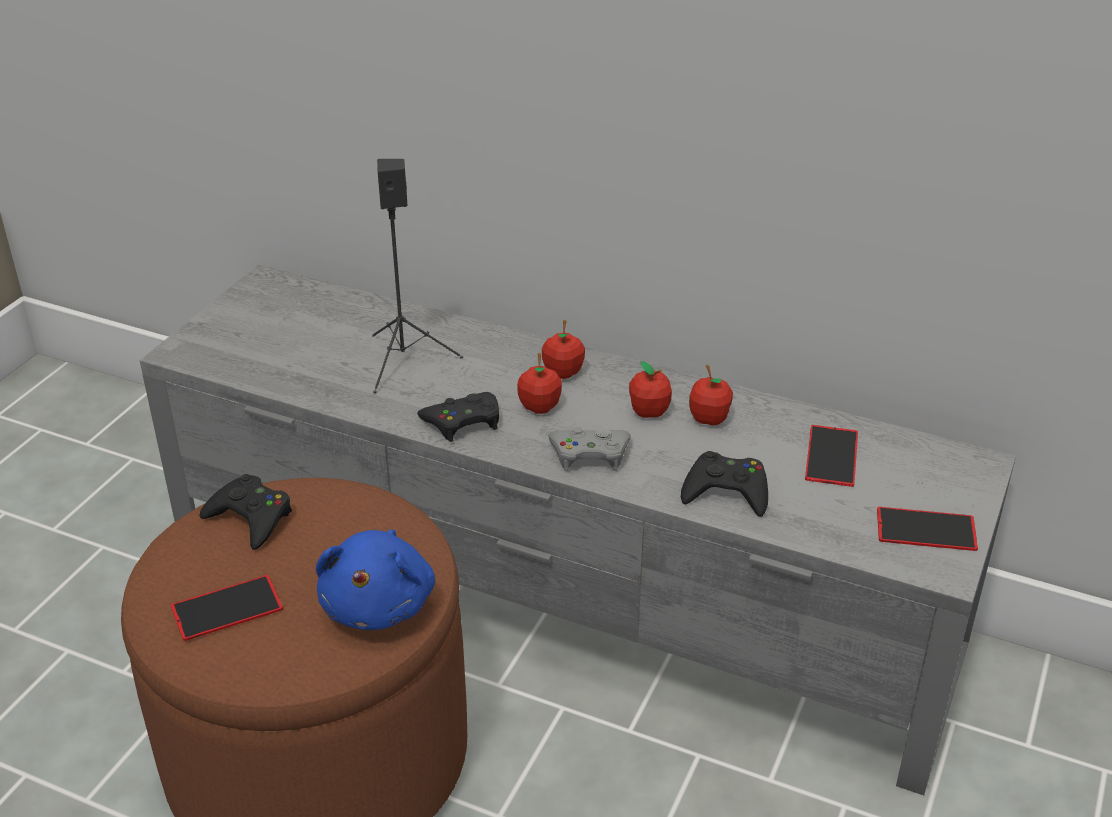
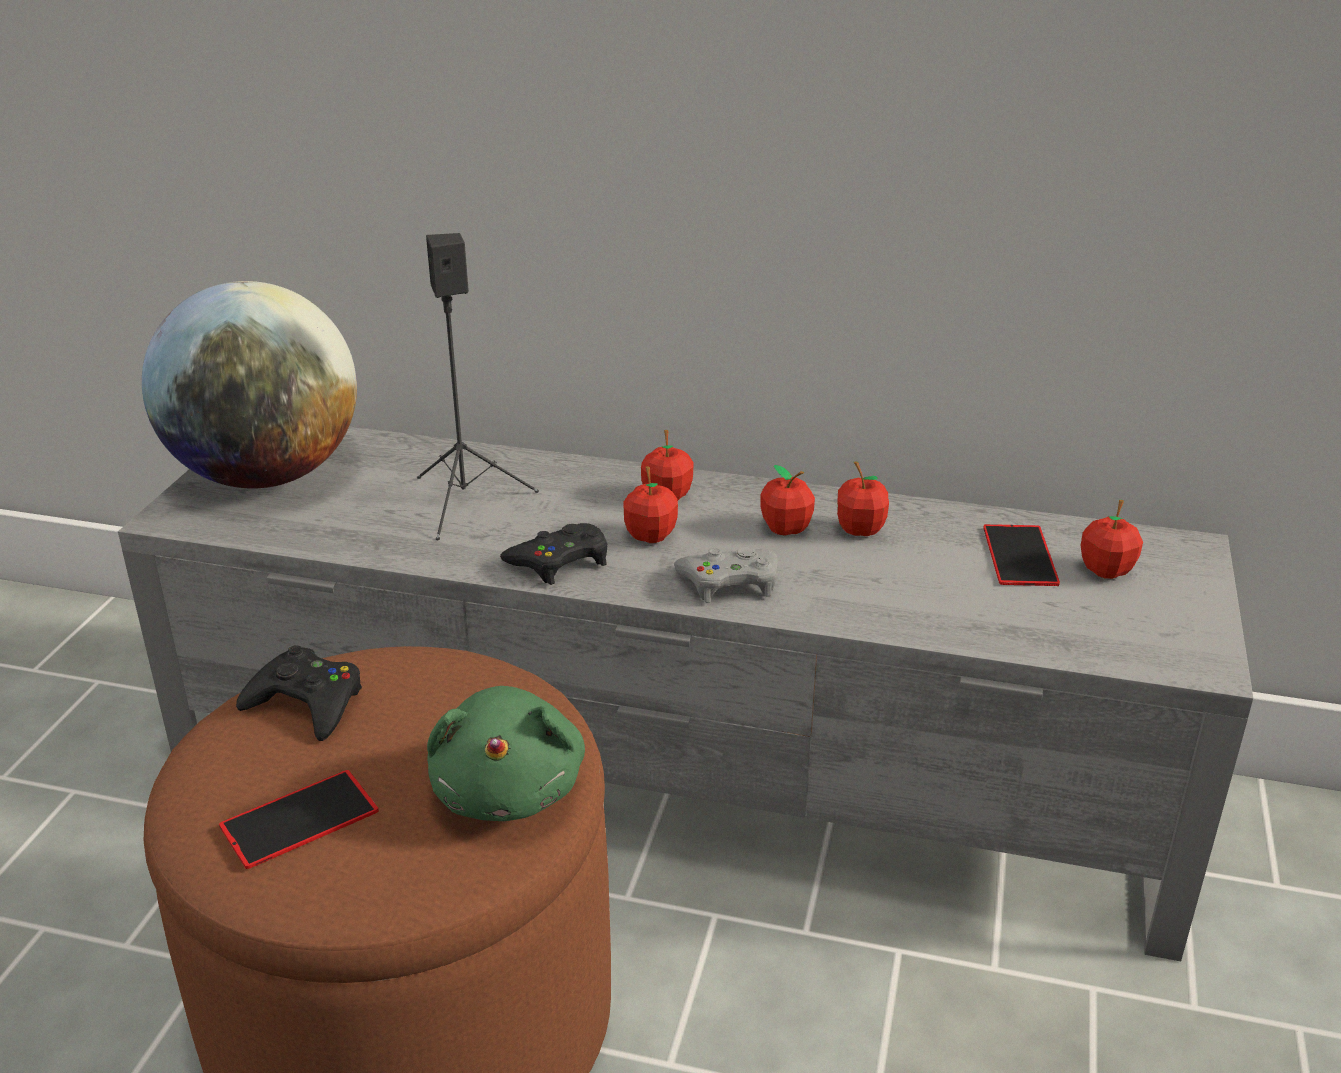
camera: 10 degrees left, 5 degrees down
(258, 321) = (267, 475): none -> globe
(379, 604) = (509, 789): blue plush toy -> green plush toy
(726, 491) = (911, 606): black game controller -> none
(897, 478) = (1106, 571): none -> apple
(926, 529) = (1163, 623): phone -> none

